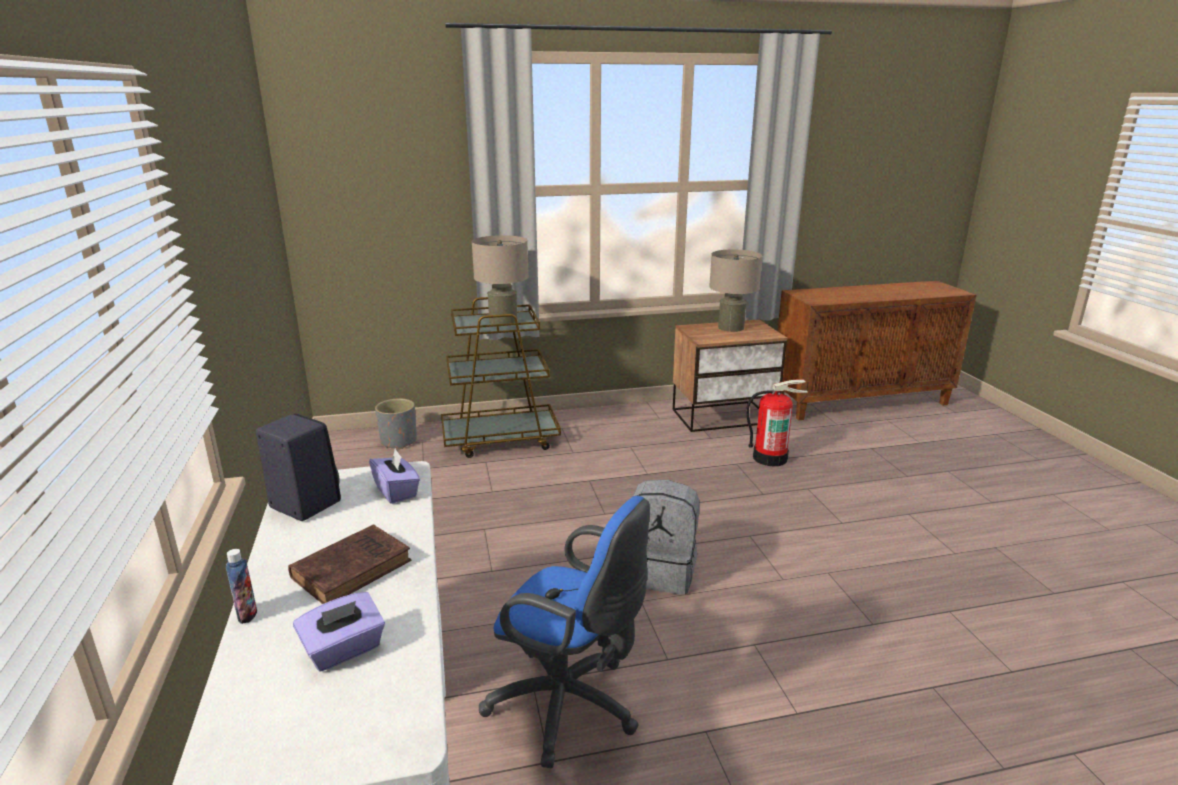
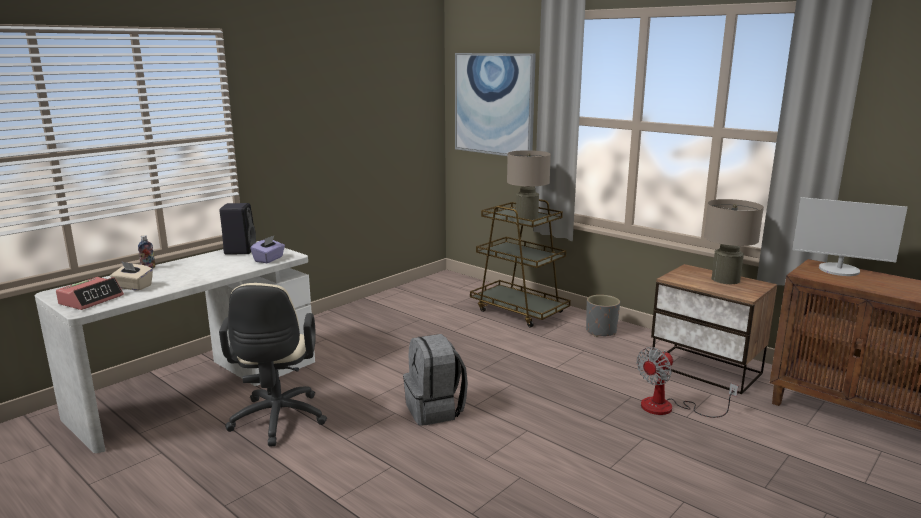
camera: 55 degrees right, 5 degrees down
(344, 650) = (133, 287): purple tissue box -> beige tissue box
(353, 718) = (91, 300): none -> alarm clock
(354, 568) = (194, 272): brown book -> none
(379, 182) = (494, 104): none -> picture
(399, 442) = (468, 289): grey planter -> grey planter (601, 331)
(570, 707) = (277, 422): blue office chair -> beige office chair
(770, 457) = (668, 408): fire extinguisher -> fan
(817, 292) = (839, 270): none -> monitor

